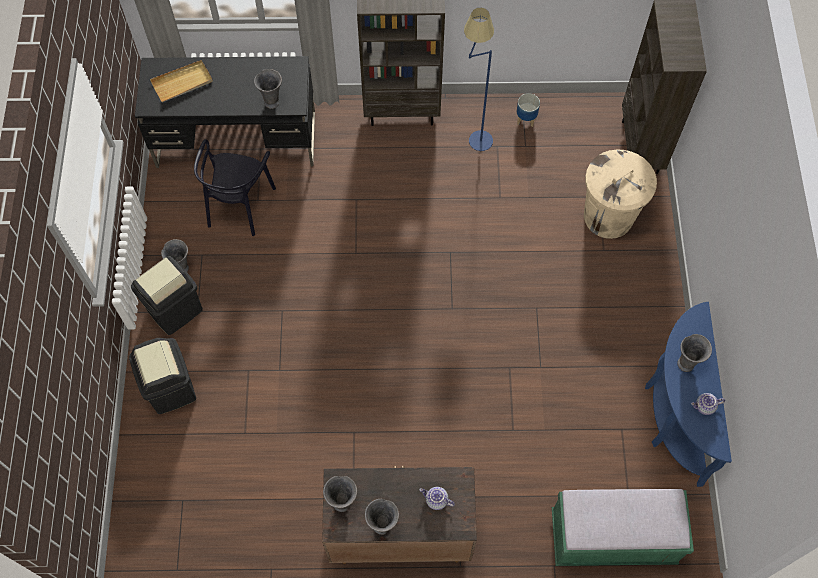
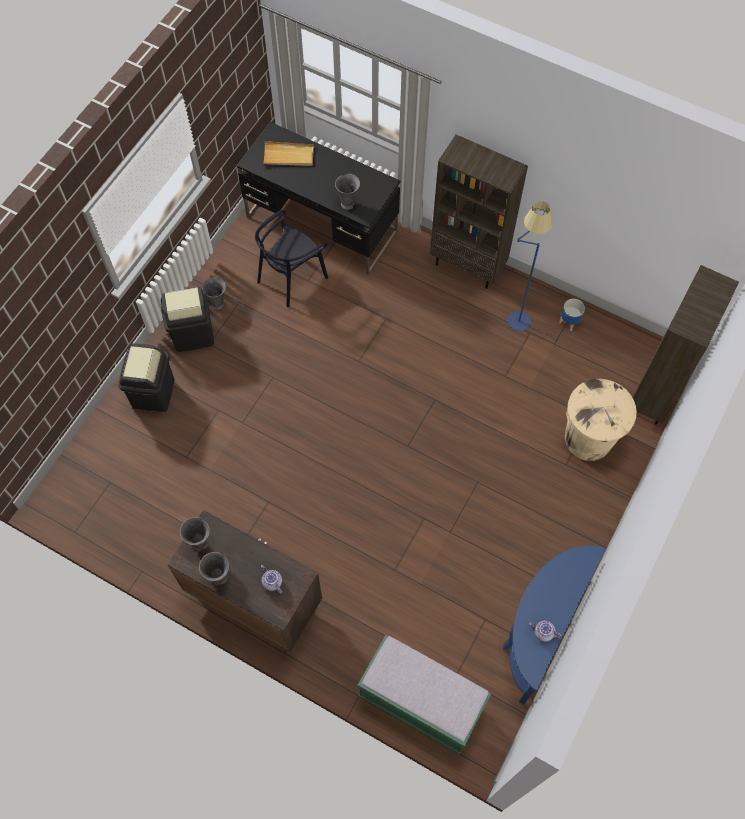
camera: 30 degrees right, 0 degrees up
(686, 363) = (551, 589): grey vase -> none

